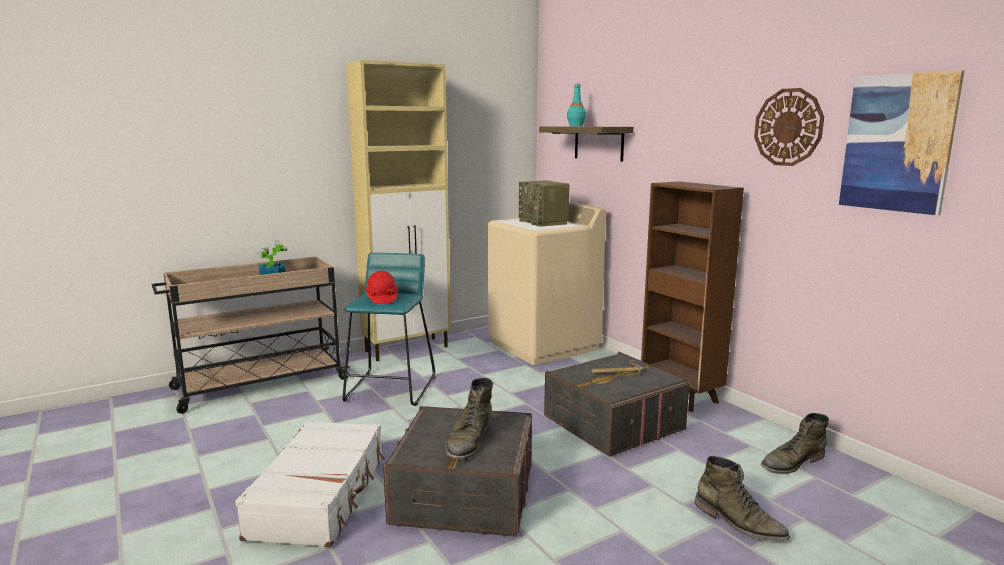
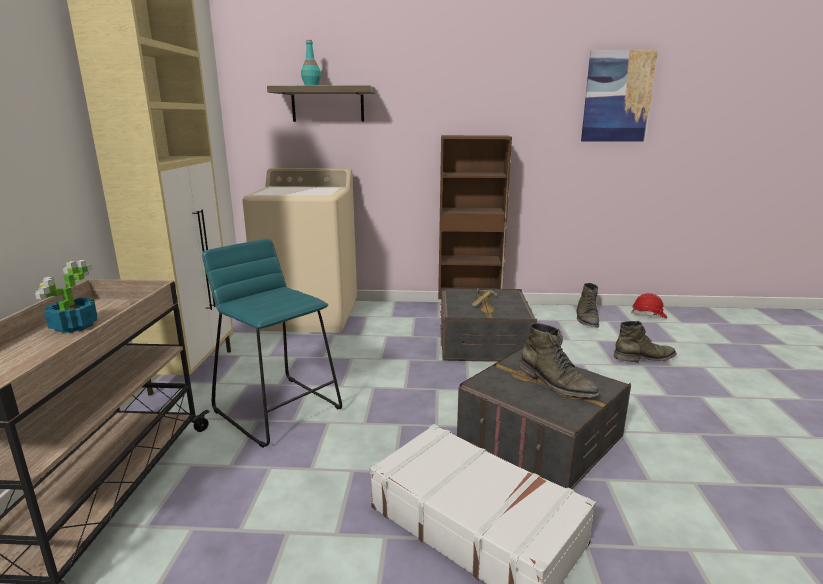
camera: 55 degrees left, 5 degrees up
(381, 298) = (272, 301): red hard hat -> red hard hat (649, 315)
(544, 222) = (303, 189): radio -> none
(788, 127) = (538, 87): wall clock -> none

